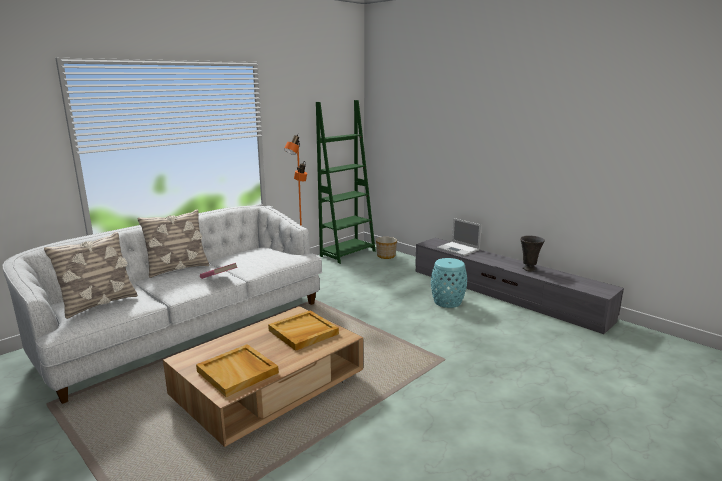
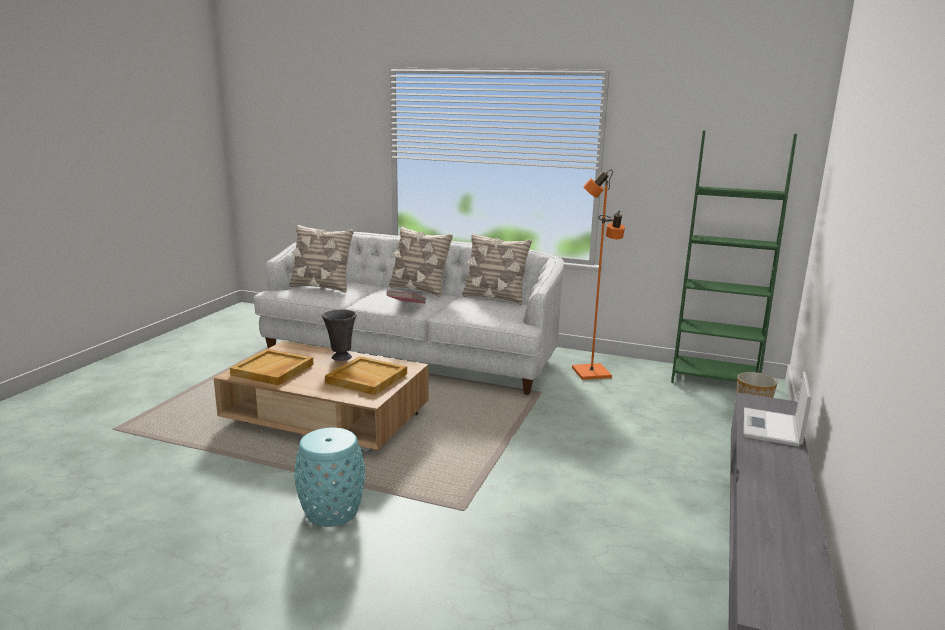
camera: 65 degrees right, 0 degrees up
(240, 251) = (494, 298): none -> beige pillow
(447, 302) = (651, 486): turquoise stool -> turquoise stool (332, 512)
(529, 269) = (776, 507): grey vase -> grey vase (340, 357)

